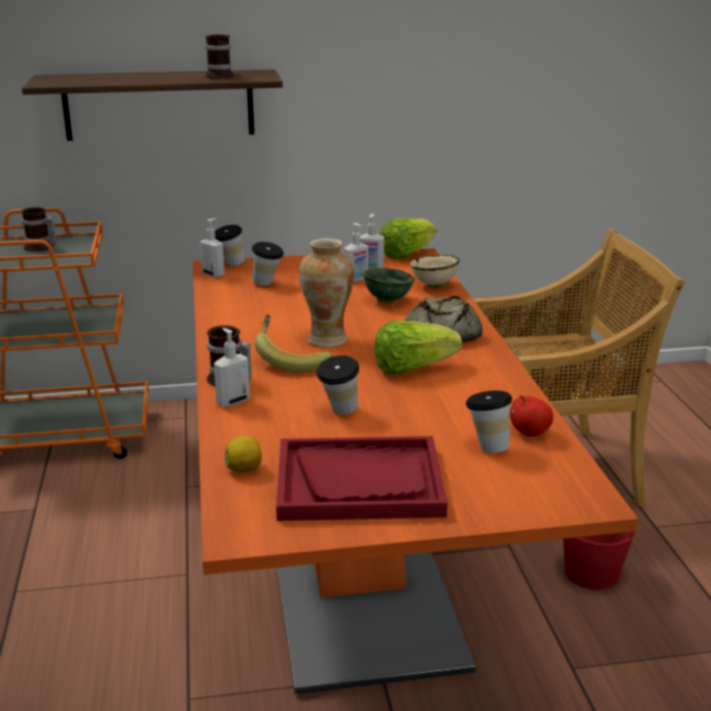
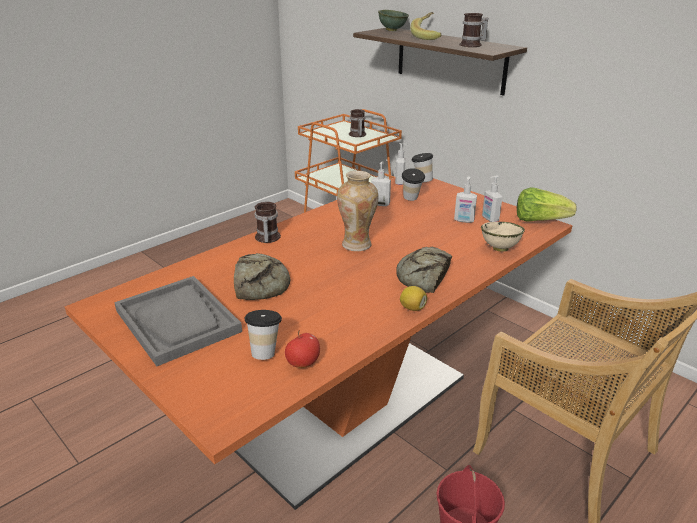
camera: 55 degrees right, 5 degrees up
(232, 401) = (241, 249): soap dispenser -> soap dispenser (380, 204)
(244, 469) = (166, 281): lemon -> lemon (412, 308)
(291, 360) = (314, 245): banana -> banana (429, 37)
(339, 412) = (261, 283): cup -> bread
(359, 482) = (178, 321): red tray -> grey tray
(387, 301) = (446, 241): green bowl -> green bowl (392, 30)
(412, 368) = (351, 286): lettuce -> none

